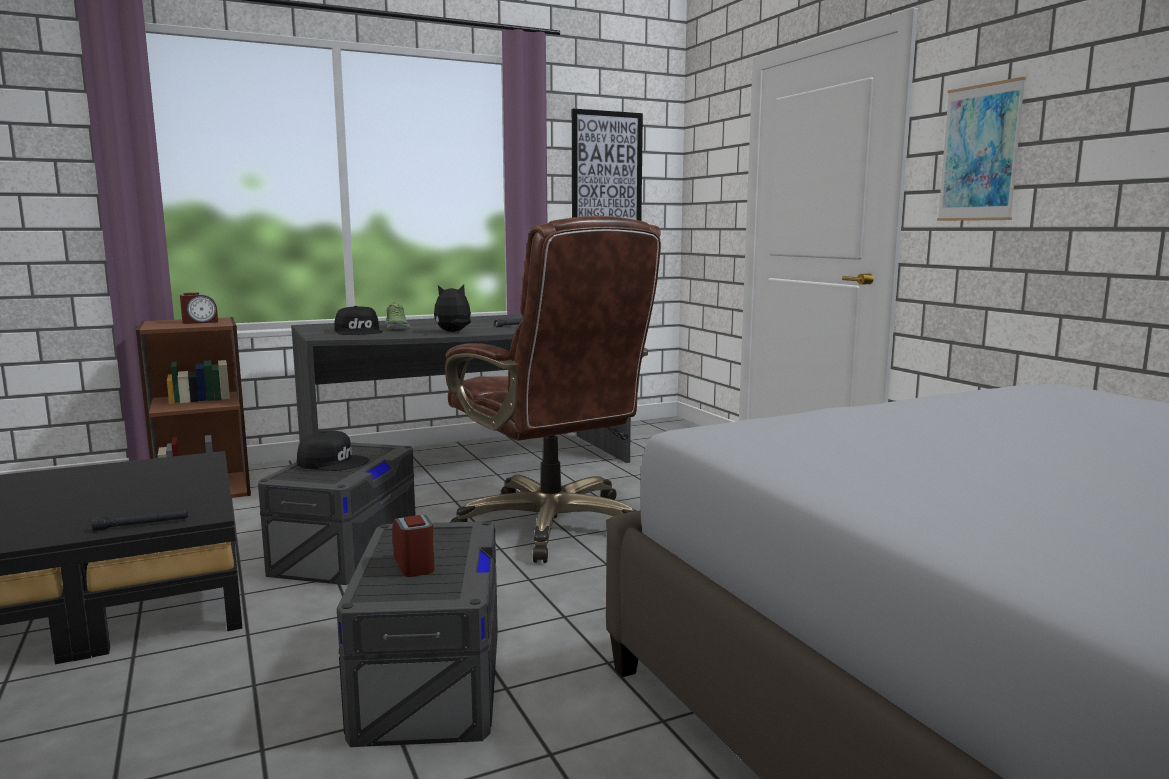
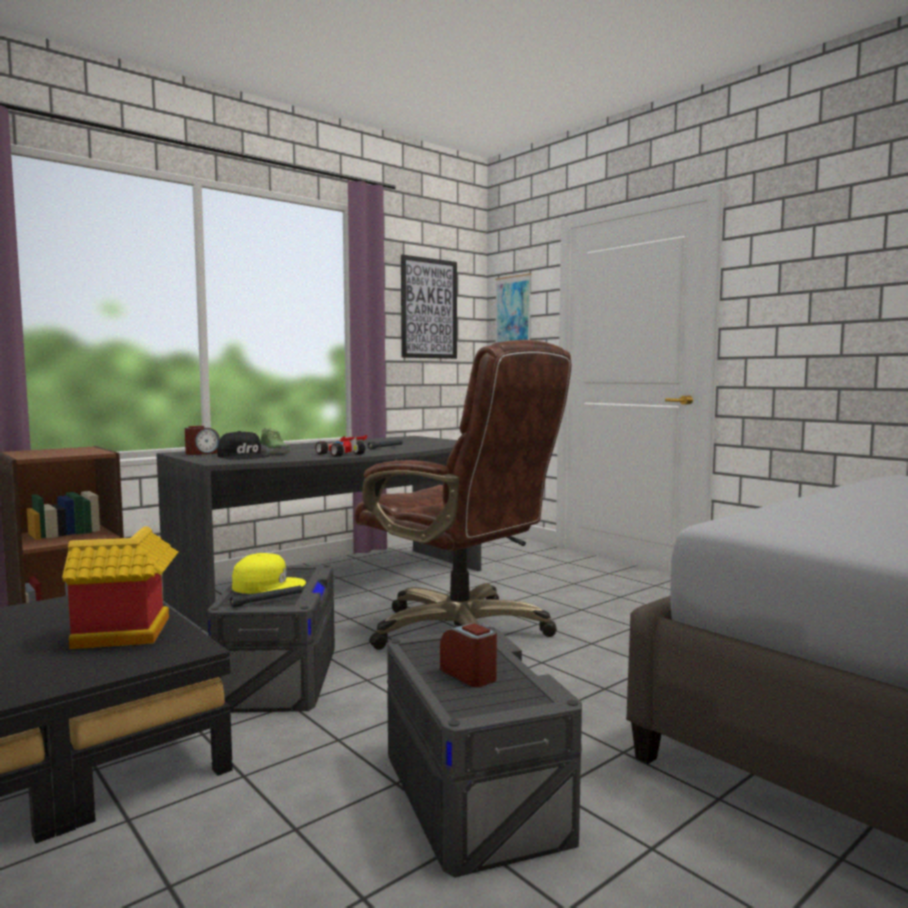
camera: 15 degrees left, 5 degrees down
(141, 525) = (128, 666): black flashlight -> black flashlight (267, 600)
(167, 498) = (126, 636): none -> toy house
(200, 322) = (71, 451): alarm clock -> alarm clock (202, 453)
(333, 462) = (268, 585): black cap -> yellow cap
(453, 332) = (339, 454): plush toy -> toy car
(979, 153) = (791, 296): picture -> picture (513, 313)

